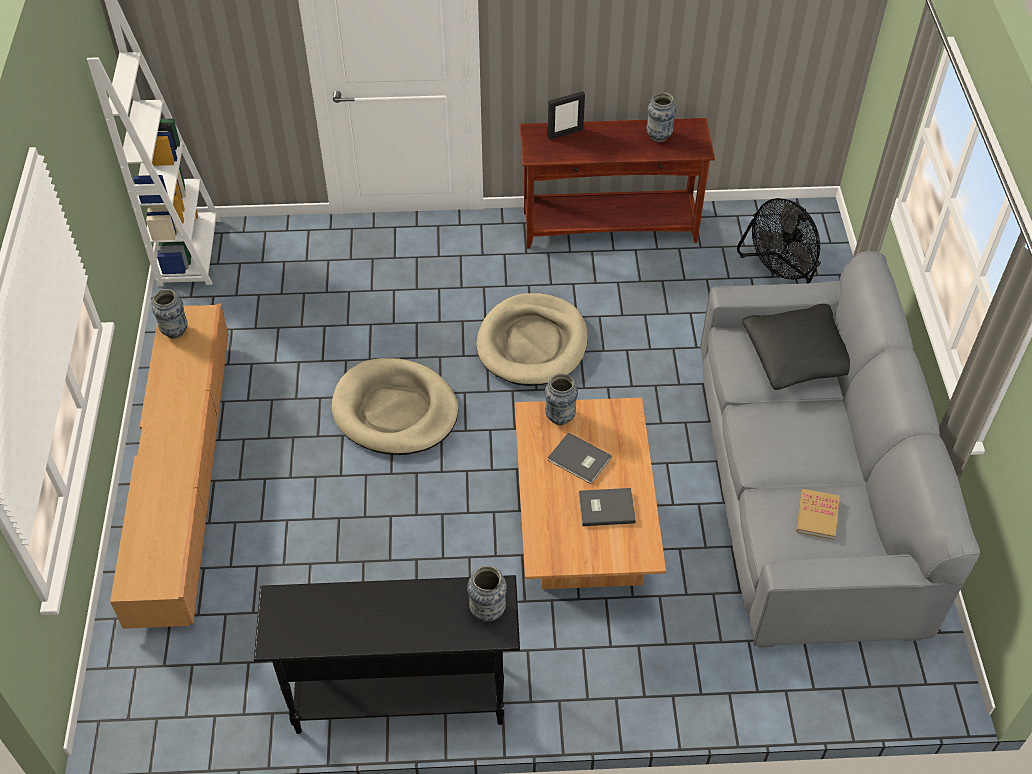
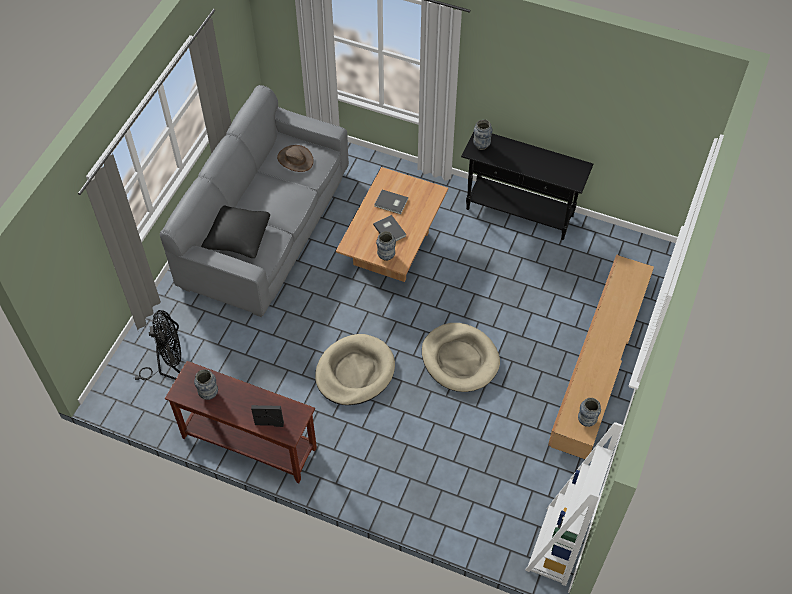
camera: 155 degrees left, 5 degrees up
(817, 515) = (295, 159): book -> brown hat

